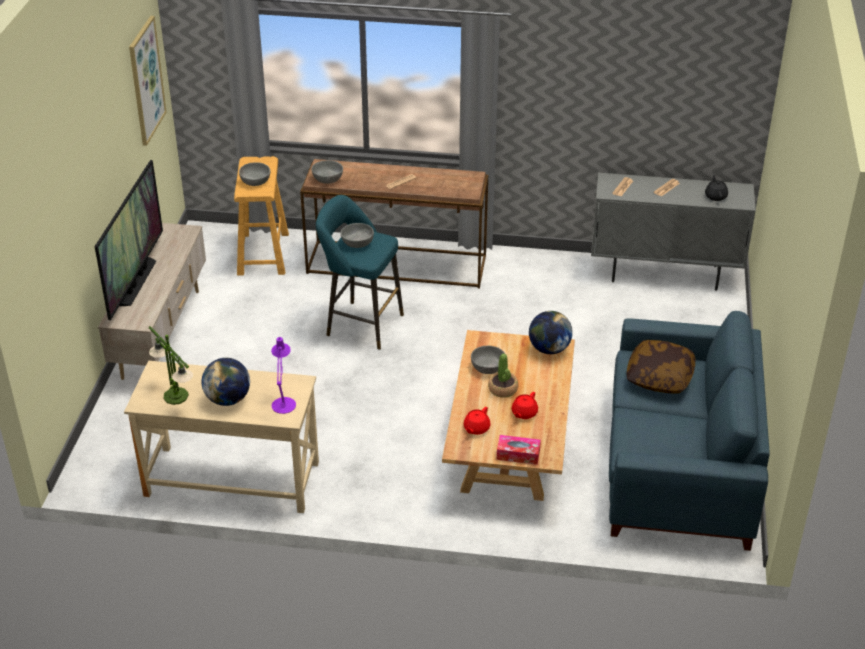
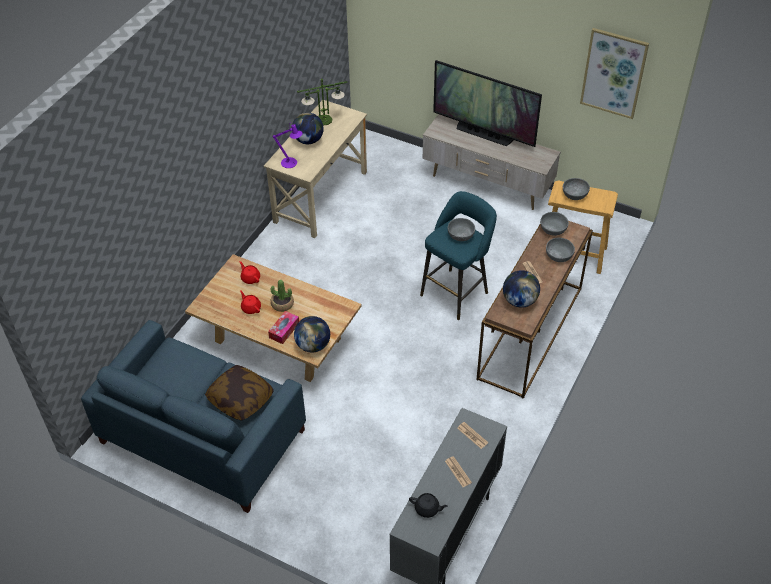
camera: 110 degrees right, 10 degrees up
(444, 183) = (519, 301): none -> globe
(488, 367) = (311, 303): grey bowl -> grey bowl (559, 255)
(518, 454) = (213, 292): tissue box -> tissue box (284, 330)

